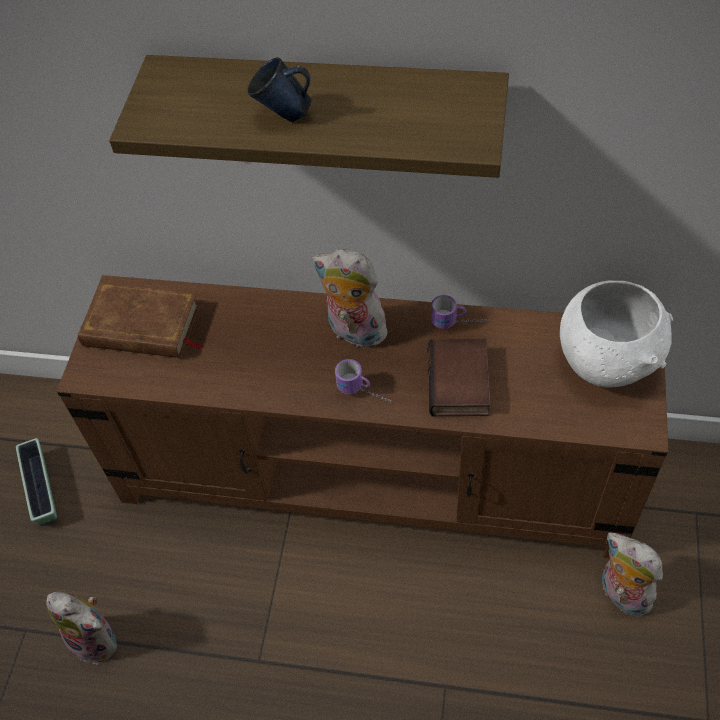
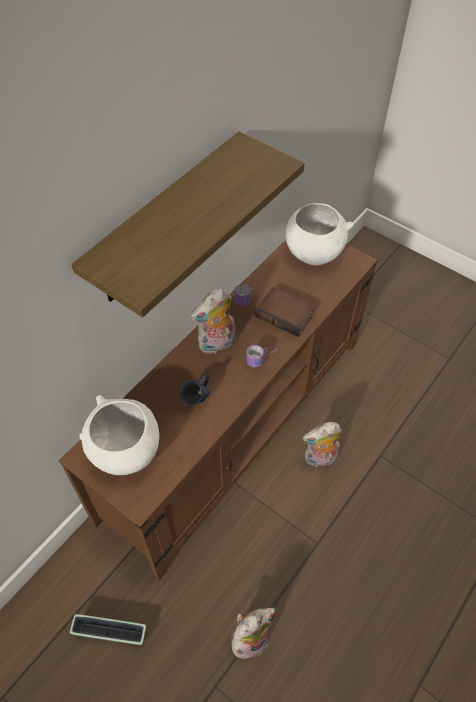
camera: 65 degrees left, 0 degrees up
(142, 327) = (125, 452): brown book -> white bowl
(284, 116) = (195, 223): blue mug -> blue mug (197, 401)
(621, 594) = (373, 355): plush toy -> plush toy (320, 459)

